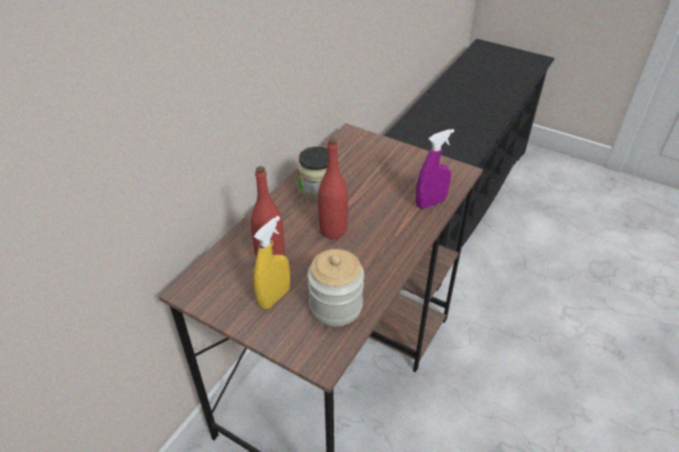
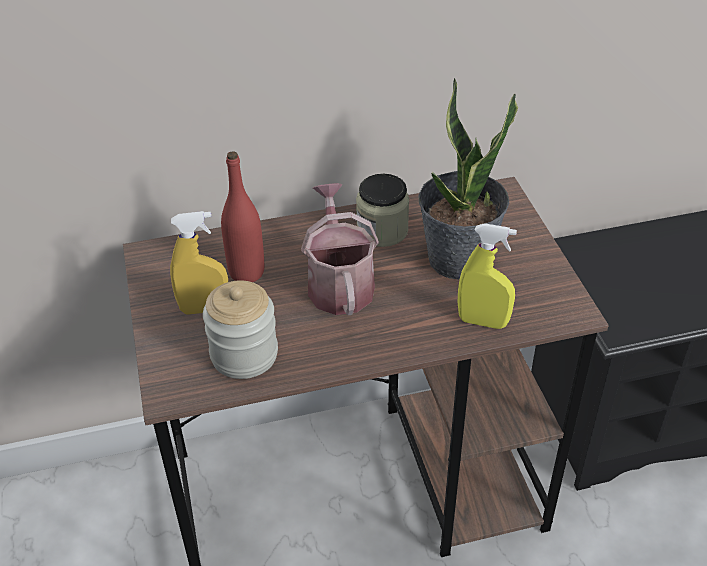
camera: 45 degrees right, 0 degrees up
(333, 230) = (339, 283): red bottle -> watering can
(377, 179) = (458, 259): none -> potted plant
(430, 203) = (483, 322): purple spray bottle -> yellow spray bottle

